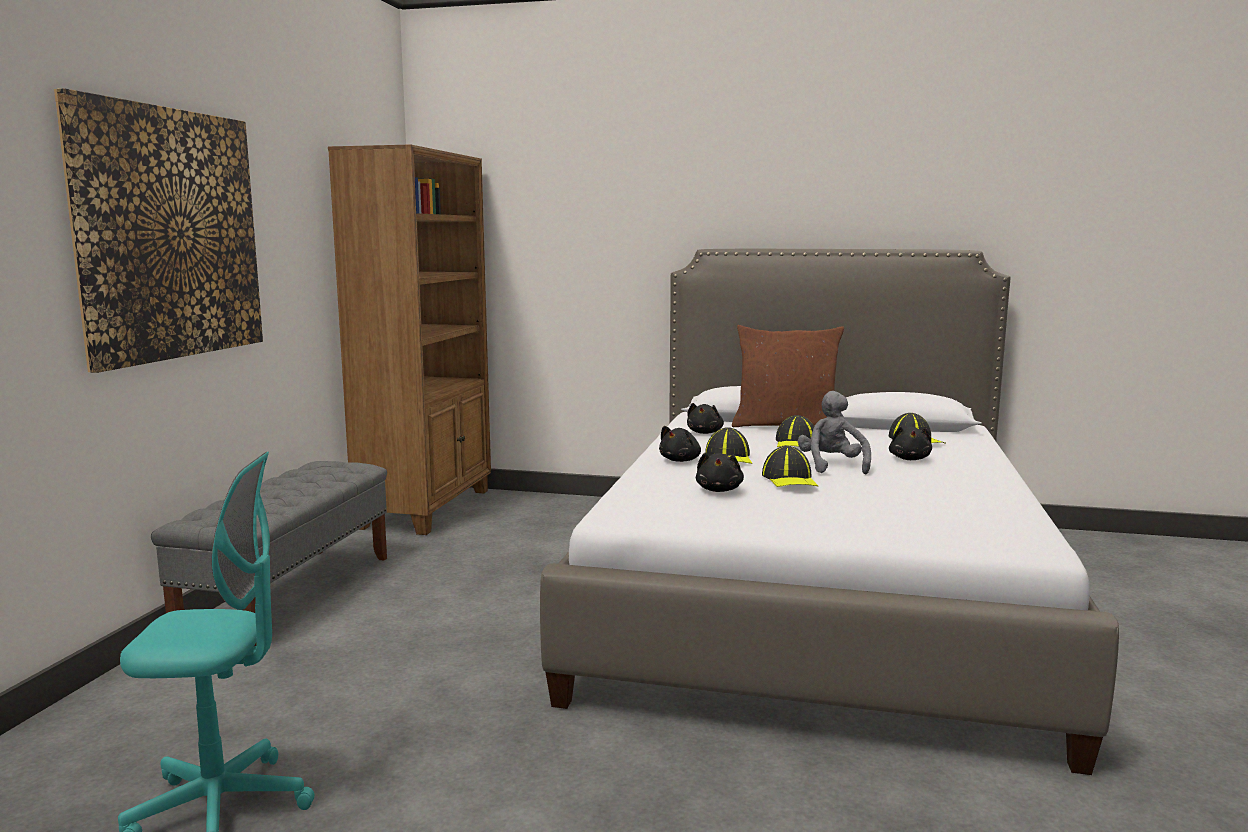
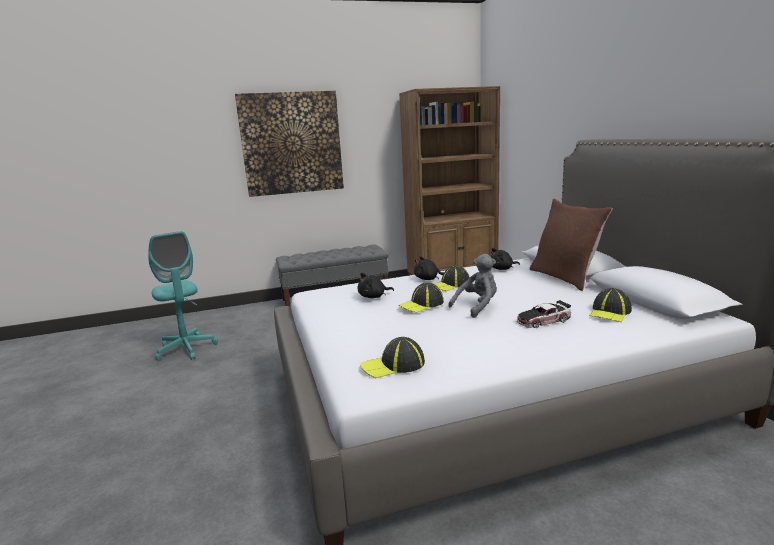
camera: 60 degrees right, 5 degrees up
(796, 443) = (518, 289): cap -> cap (393, 365)
(910, 459) = (543, 321): black plush toy -> toy car

